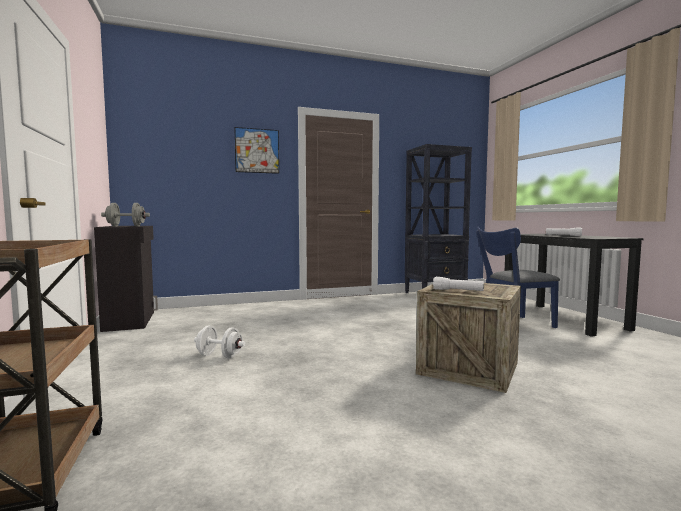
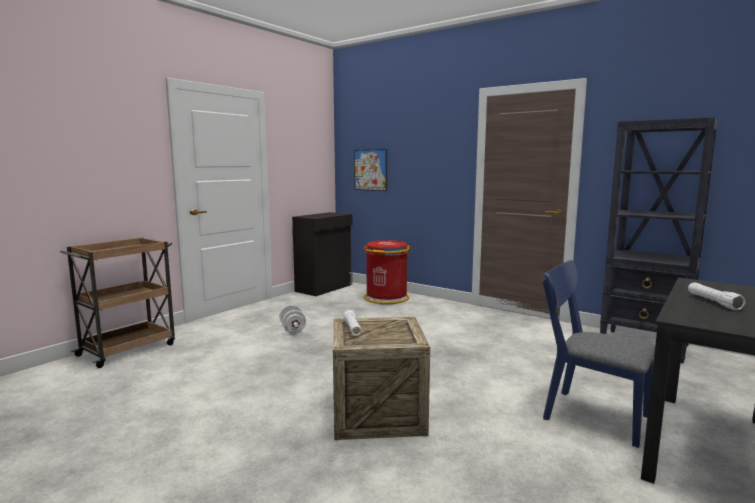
camera: 55 degrees right, 5 degrees up
(126, 226) = (316, 216): grey dumbbell -> none
(224, 311) = (386, 298): none -> red trash can
(257, 150) = (437, 142): picture -> picture (370, 170)

